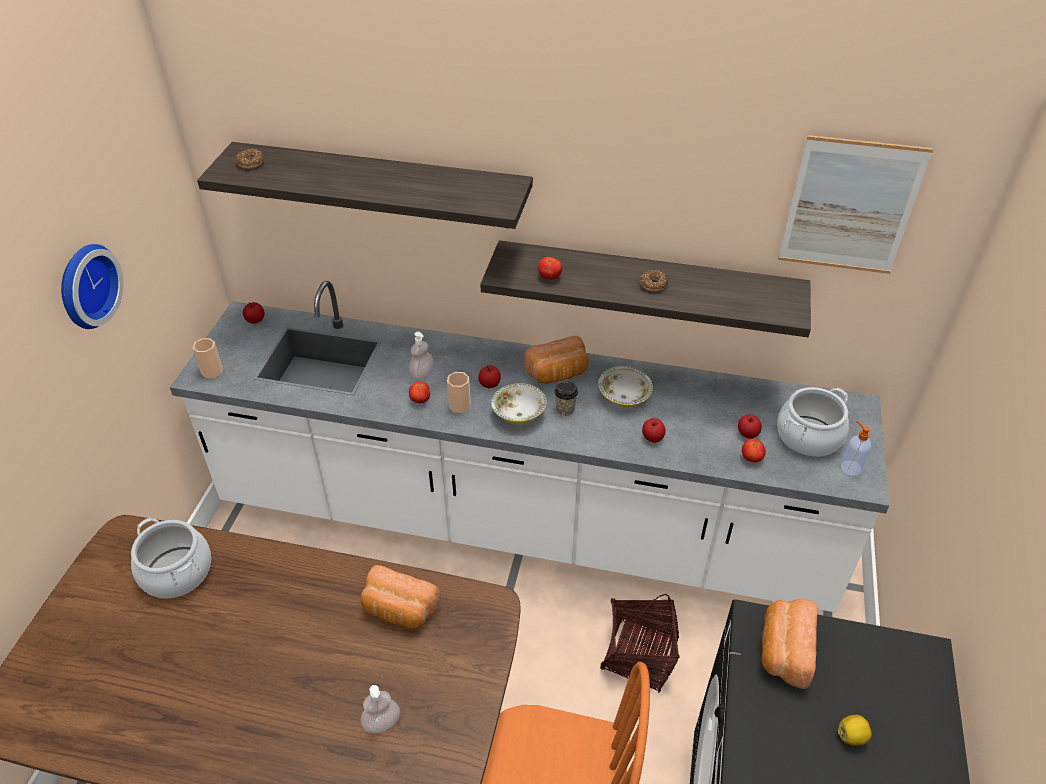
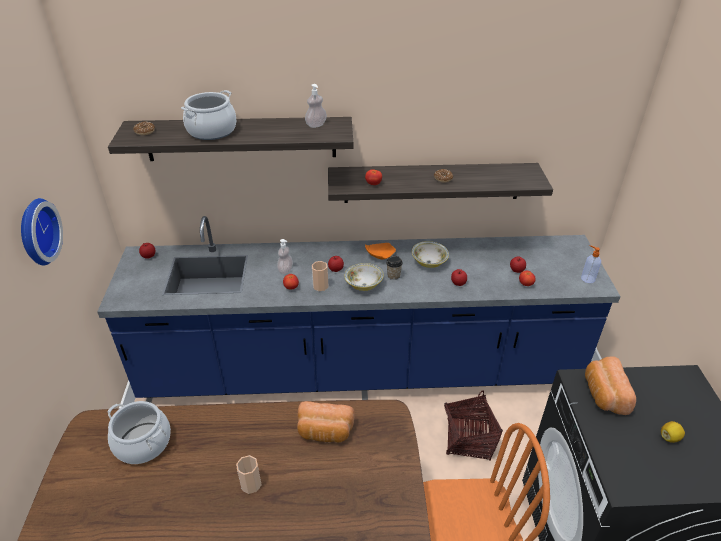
camera: 15 degrees left, 5 degrees down
(212, 371) = (127, 295): cup -> cup (251, 484)
(382, 723) = (342, 513): soap dispenser -> soap dispenser (316, 125)
(523, 524) = (360, 371): white counter -> blue counter
(558, 374) = (379, 255): bread -> orange plate
(809, 436) = (554, 265): cooking pot -> cooking pot (212, 131)
(850, 206) = (561, 108): picture -> none

